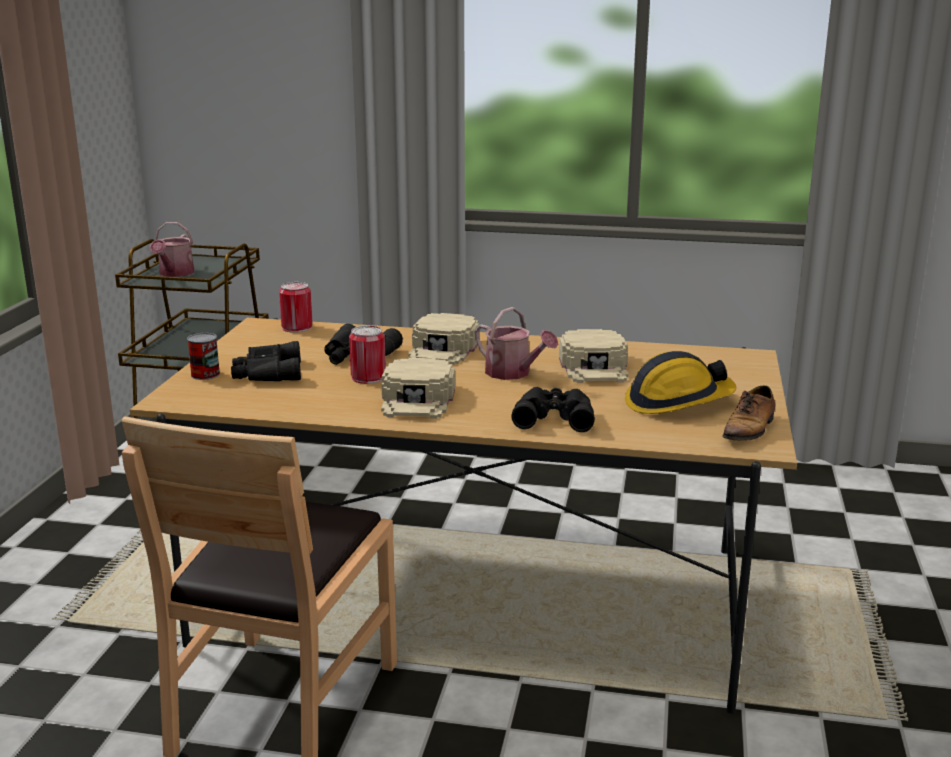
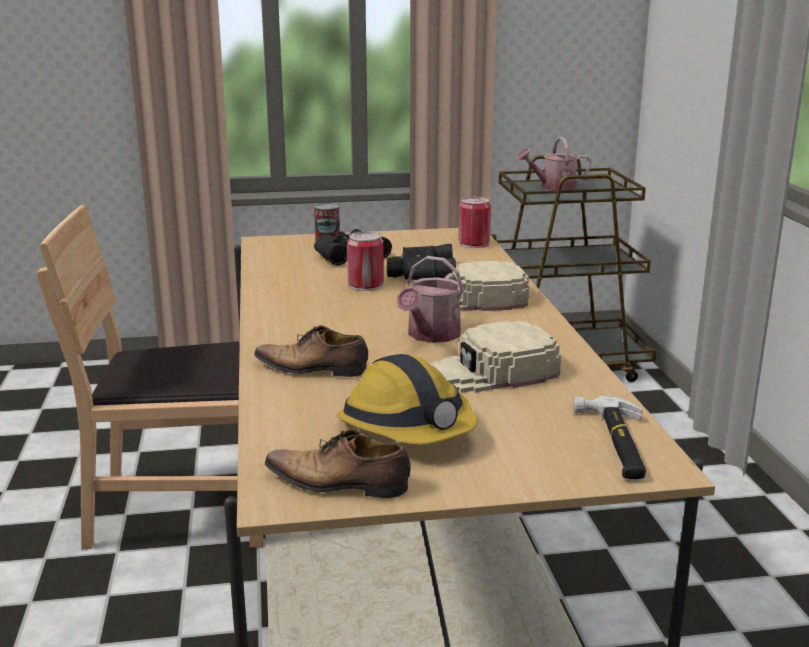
camera: 70 degrees right, 0 degrees up
(418, 399) = (322, 309): beige cap -> none
(554, 416) = (313, 369): black binoculars -> shoe
(719, 358) = (616, 443): none -> hammer

